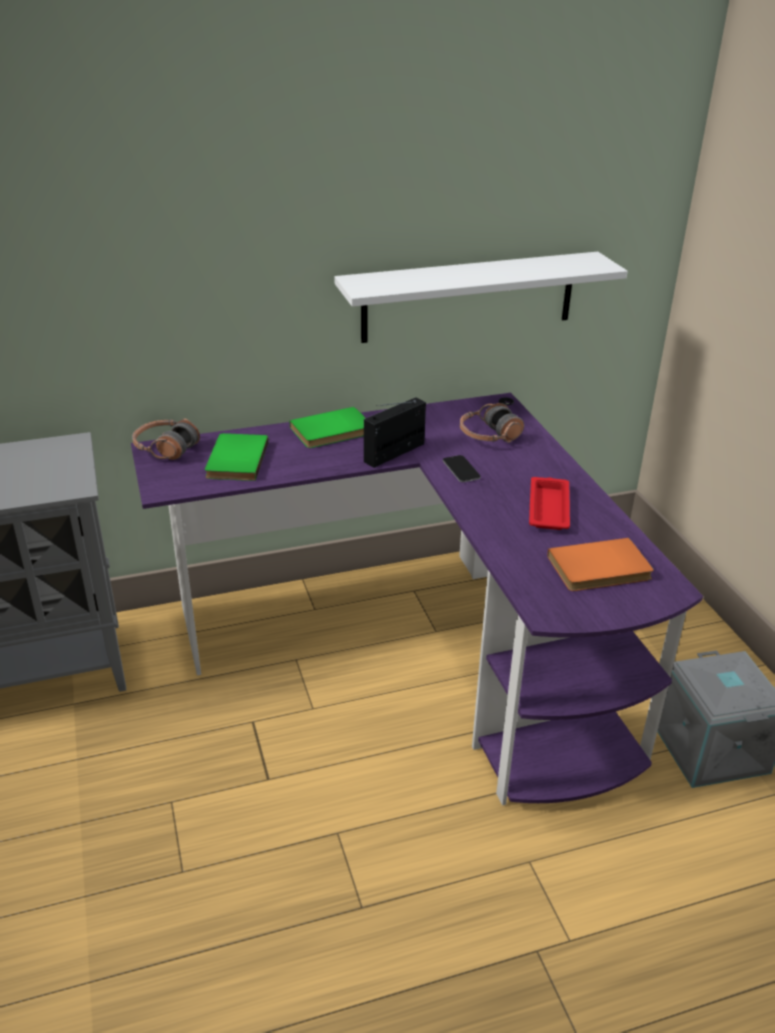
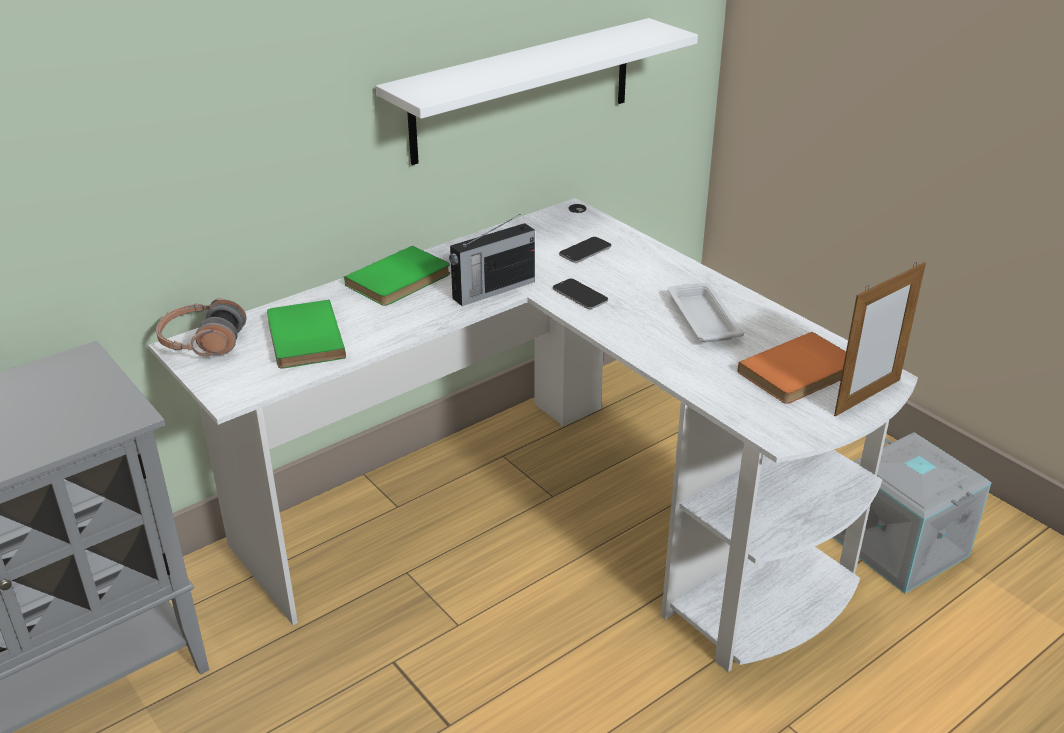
camera: 20 degrees left, 0 degrees up
(395, 452) = (492, 290): radio -> radio turned 150 degrees counterclockwise
(424, 649) = (550, 520): purple desk -> white desk
(489, 436) = (585, 251): headphones -> phone
(548, 507) = (702, 317): red tray -> white tray
(644, 602) = (867, 397): none -> picture frame

